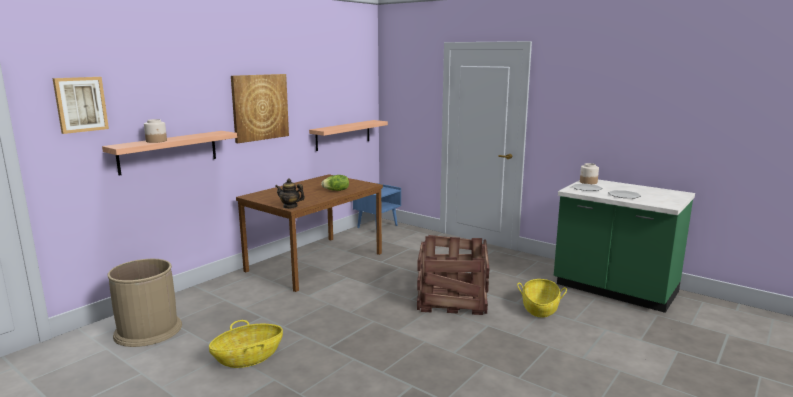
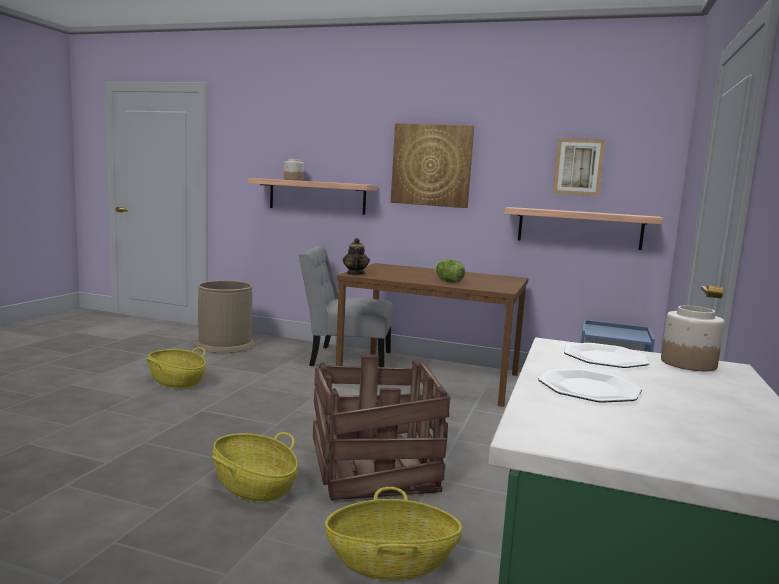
camera: 70 degrees right, 5 degrees down
(80, 104) = (251, 140): picture -> picture (578, 167)
(248, 282) = (345, 358): none -> grey chair
(463, 334) = (253, 486): none -> basket

